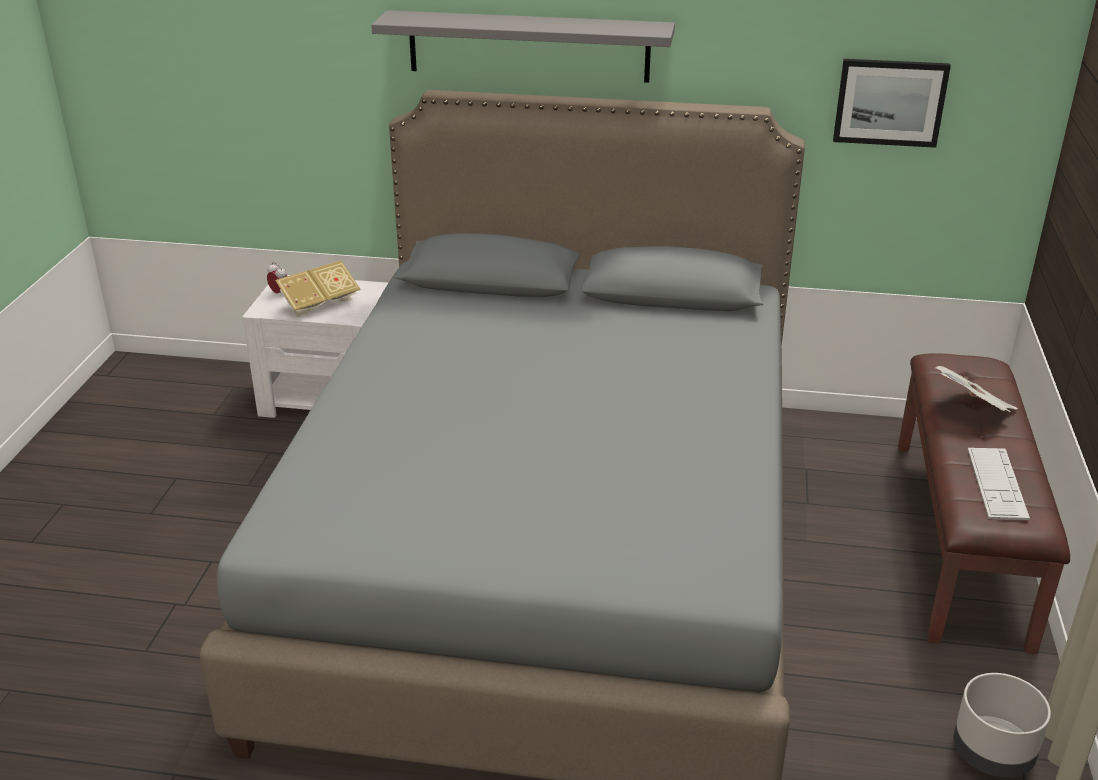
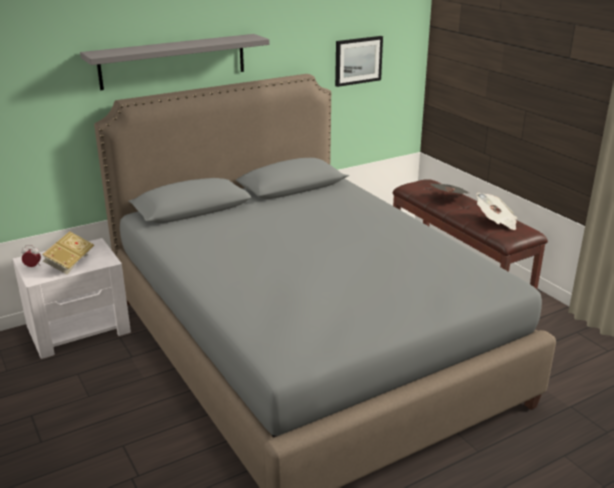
camera: 40 degrees left, 5 degrees down
(993, 754) = (569, 335): grey planter -> none
(996, 484) = (496, 222): keyboard -> newspaper

